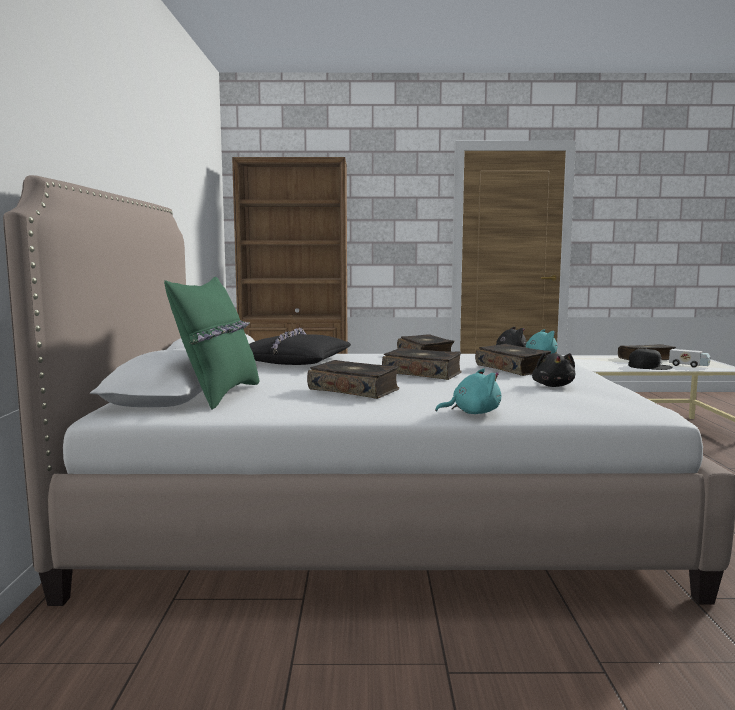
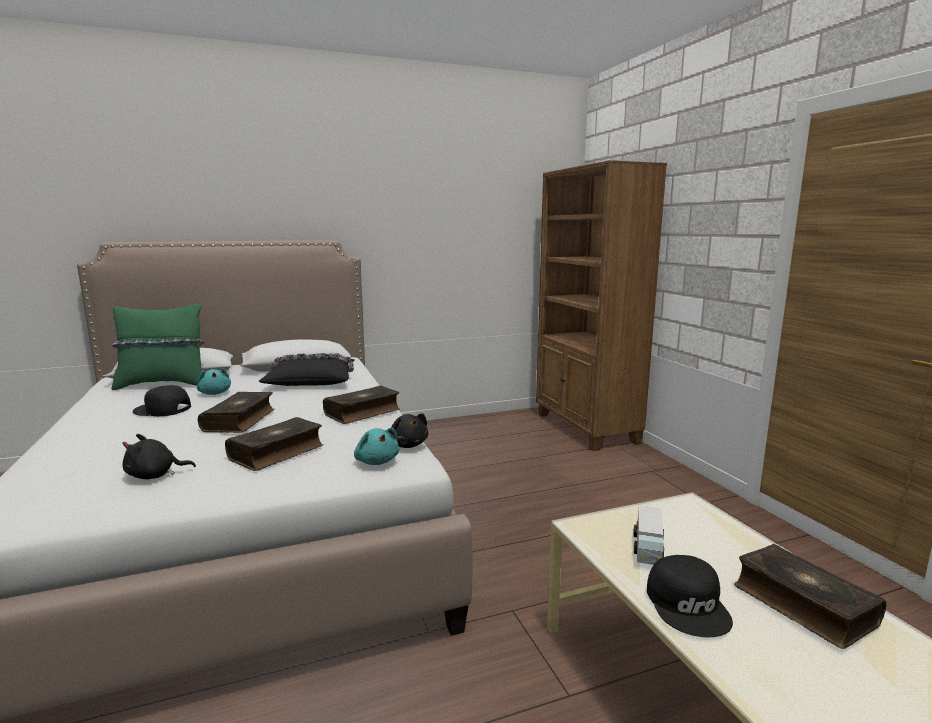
camera: 70 degrees right, 5 degrees up
(354, 390) = (162, 409): book -> black cap
(472, 413) = (46, 452): turquoise plush toy -> turquoise plush toy (215, 393)
(689, 366) = (777, 671): toy truck -> toy truck (648, 549)

